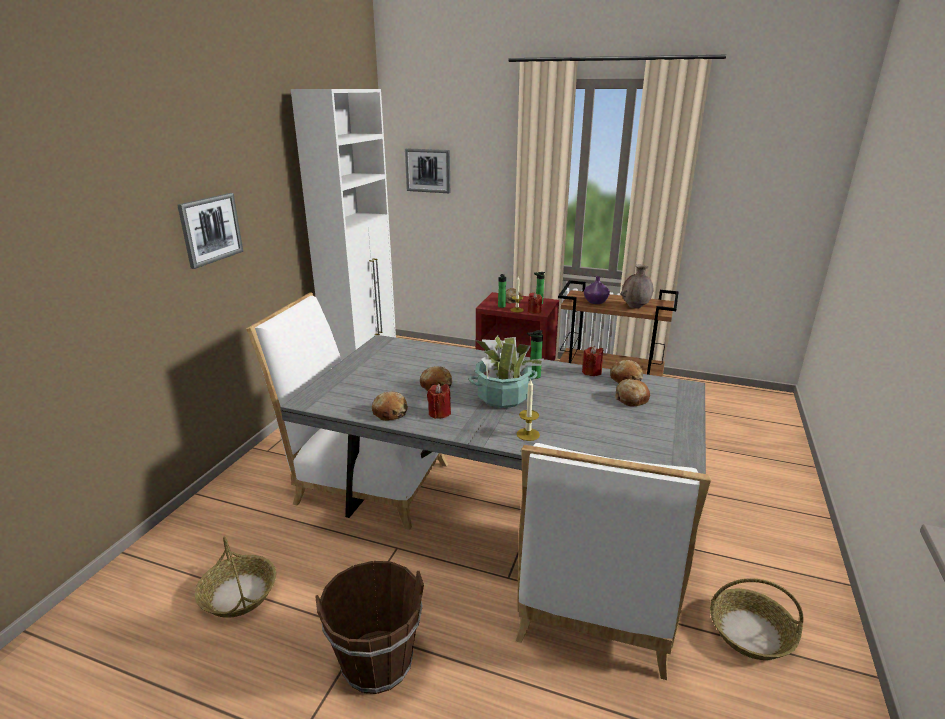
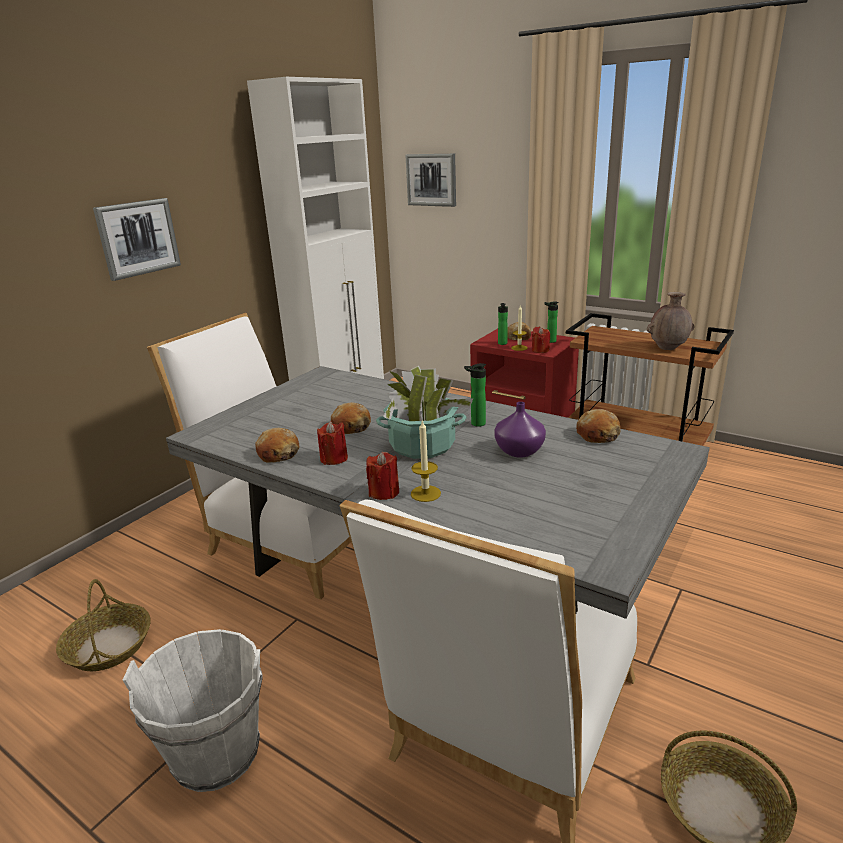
camera: 15 degrees right, 0 degrees up
(377, 662) = (216, 753): brown bucket -> white bucket
(591, 372) = (555, 423): red candle -> red candle (384, 492)
(596, 302) = (617, 340): purple vase -> purple vase (520, 451)
(631, 399) = (590, 460): bread -> none

